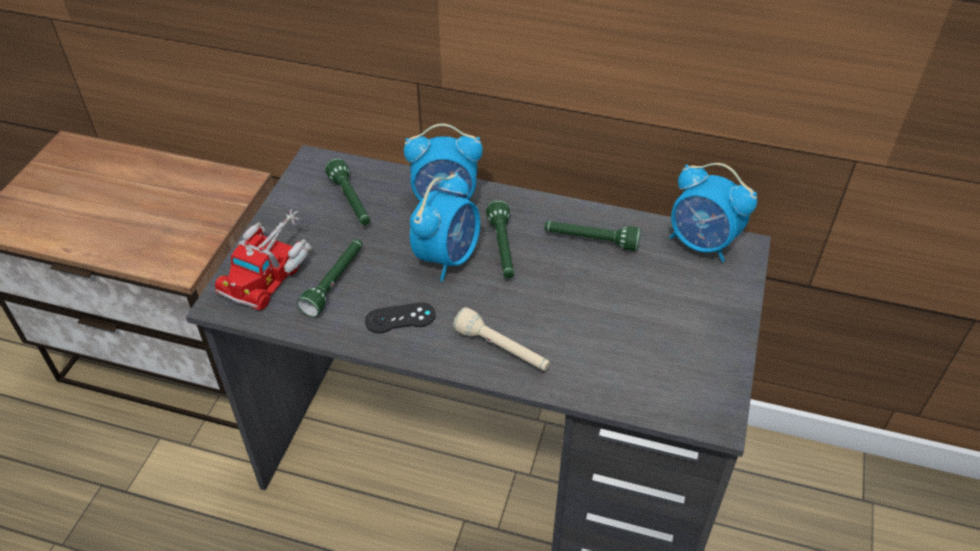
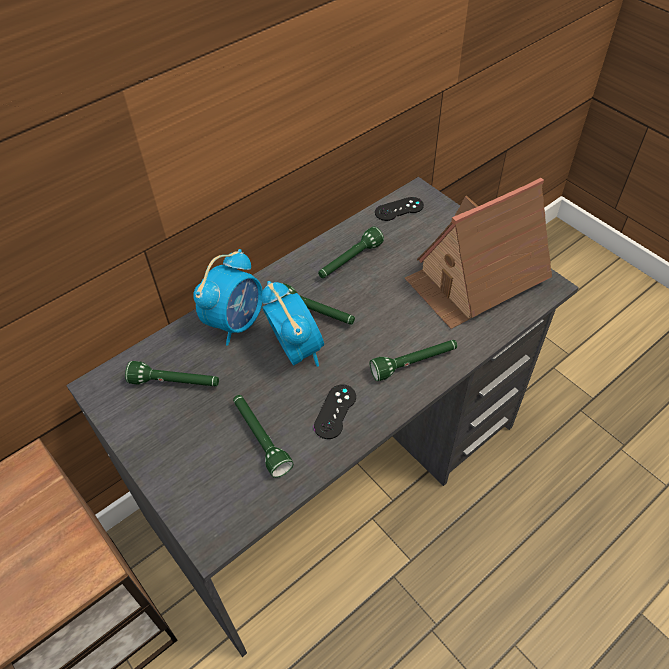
camera: 55 degrees left, 5 degrees up
(269, 269) = (202, 481): toy truck -> none
(502, 350) = (414, 363): beige flashlight -> green flashlight
(663, 350) = (475, 279): none -> toy house
(702, 243) = (399, 209): alarm clock -> black game controller

